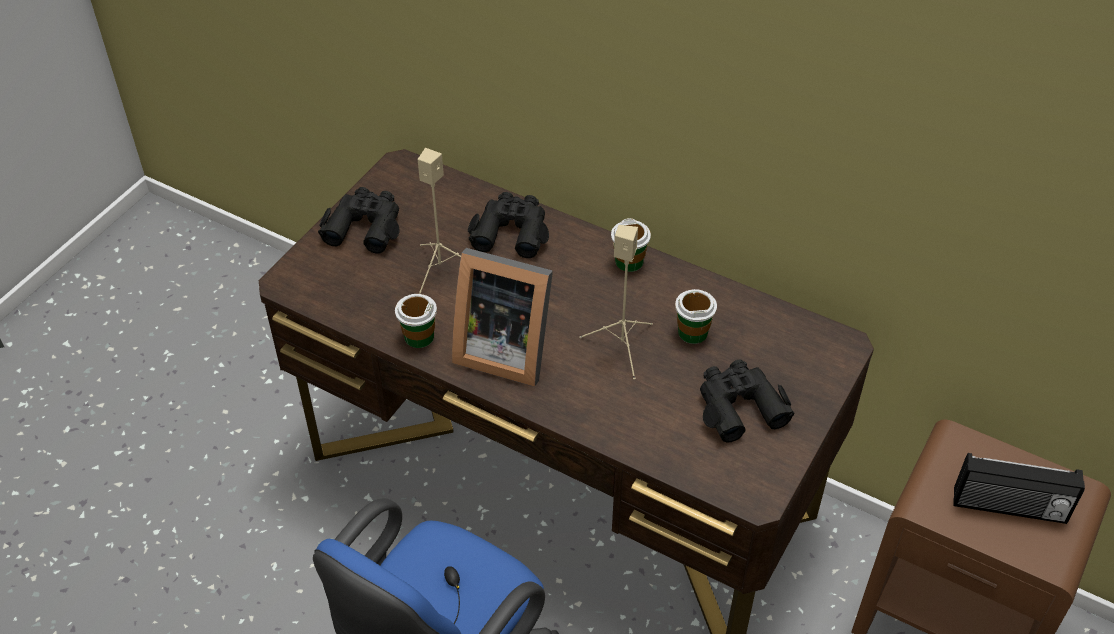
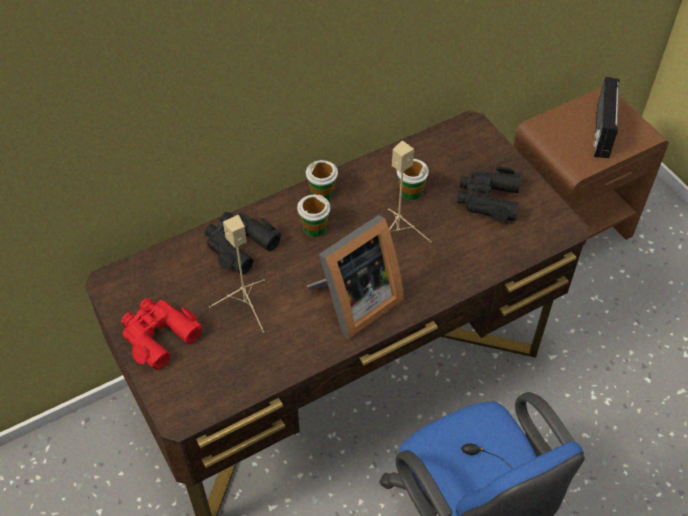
camera: 60 degrees left, 5 degrees up
(365, 226) = (158, 335): black binoculars -> red binoculars
(419, 336) = (305, 349): cup -> cup (314, 228)
(1009, 508) = (601, 131): radio -> radio turned 150 degrees clockwise

